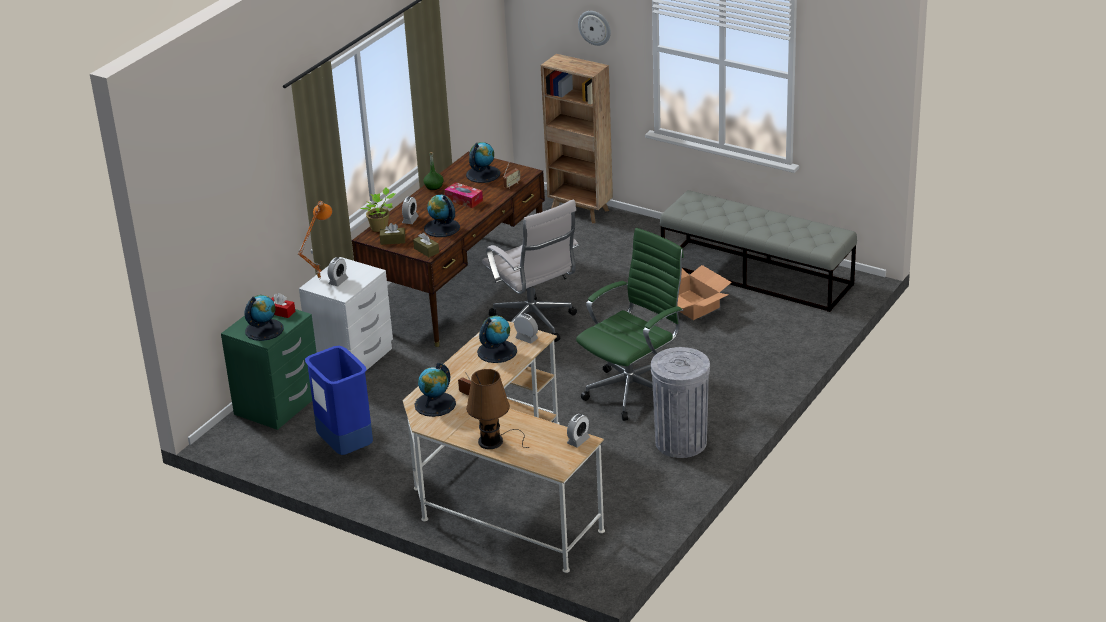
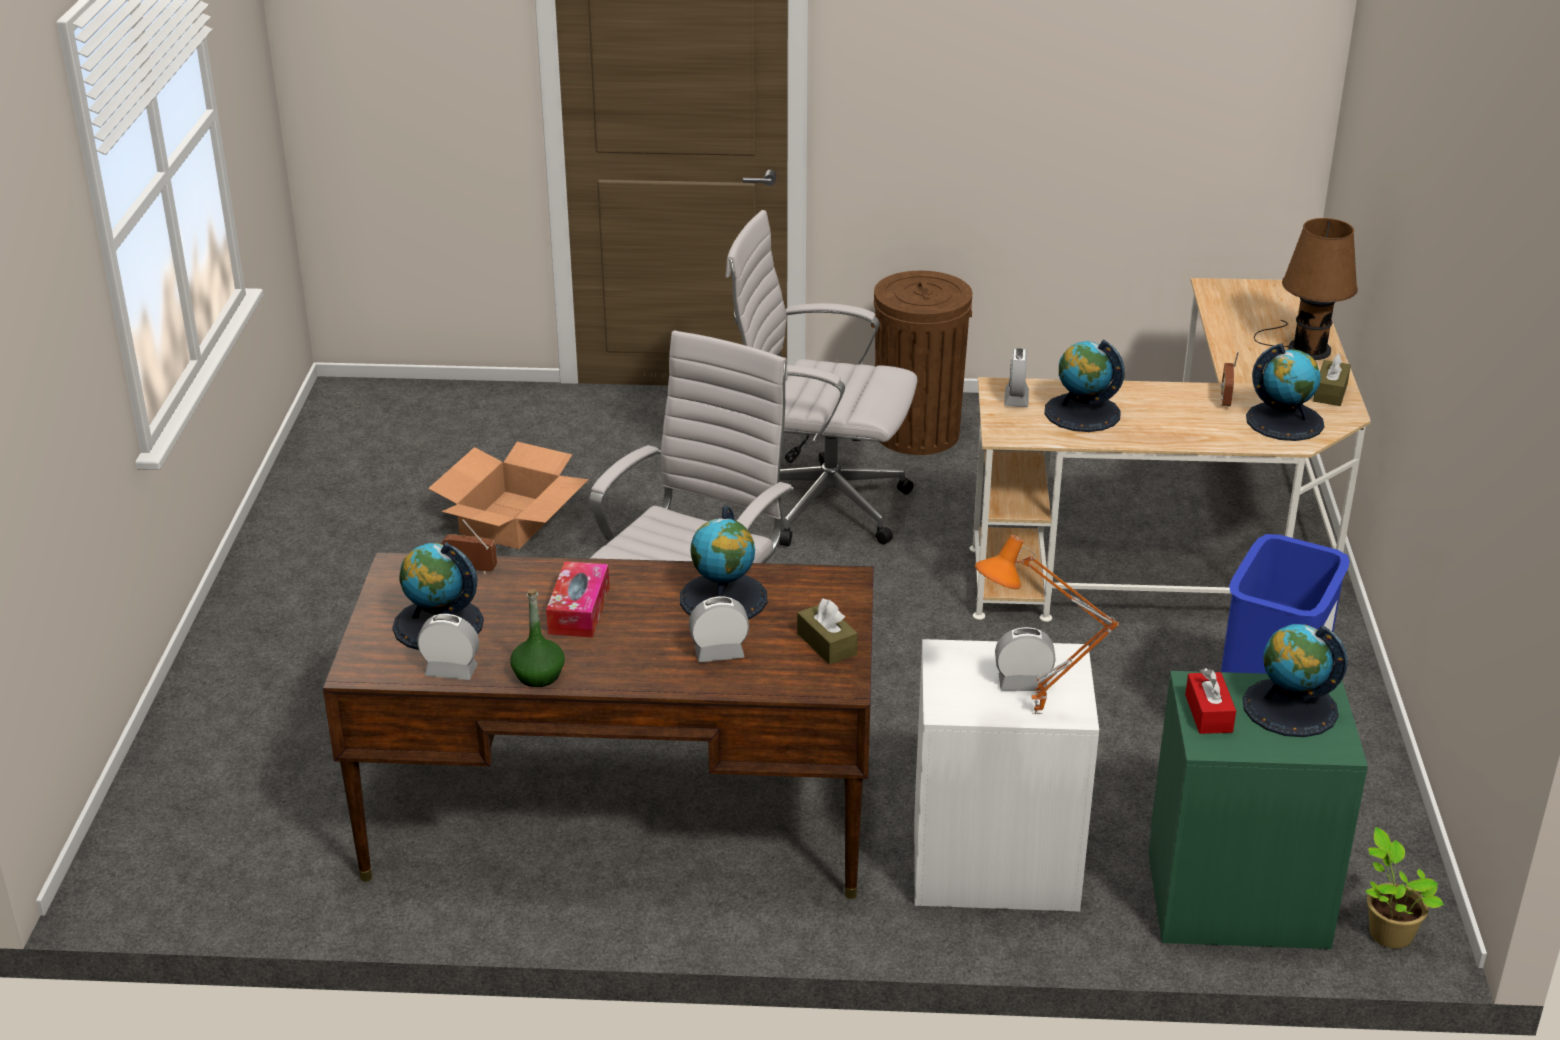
camera: 120 degrees left, 0 degrees up
(380, 227) = (784, 682): potted plant -> potted plant (1388, 932)
(426, 250) = (831, 586): brown tissue box -> brown tissue box (1330, 392)
(578, 441) = (1219, 291): alarm clock -> alarm clock (451, 671)
(580, 211) = (182, 754): brown bookcase -> none
(595, 27) = (44, 307): wall clock -> none
(633, 391) = (820, 505): green office chair -> white office chair
(681, 442) = (917, 433): grey trash can -> brown trash can
(757, 275) = (369, 482): grey bench -> none

